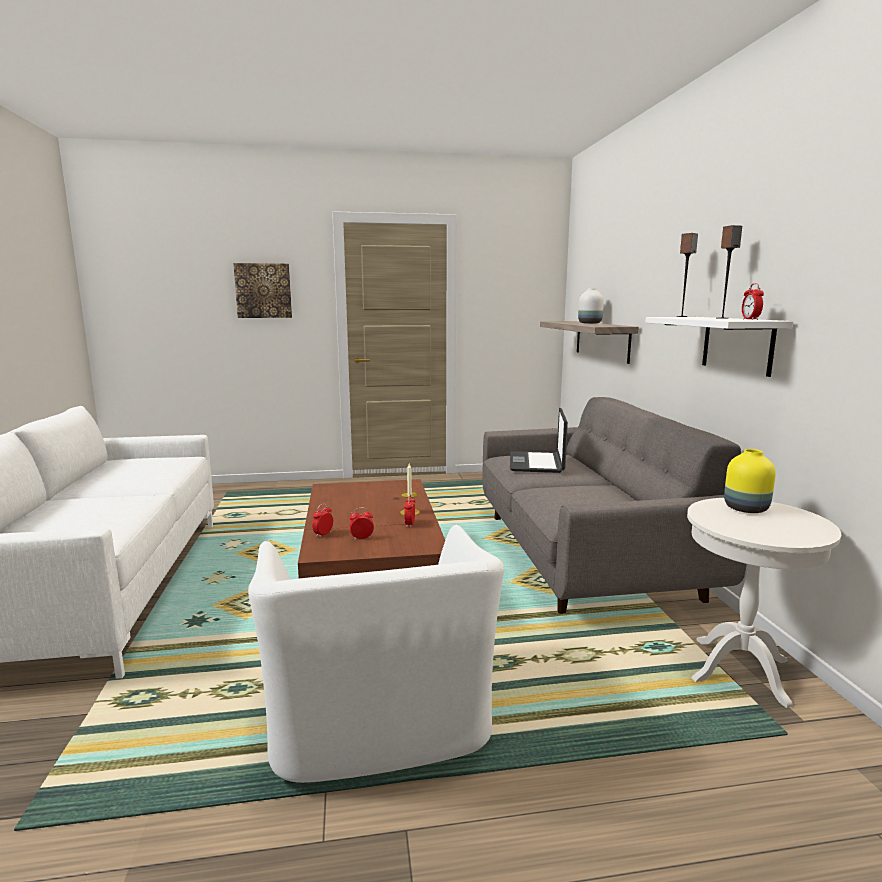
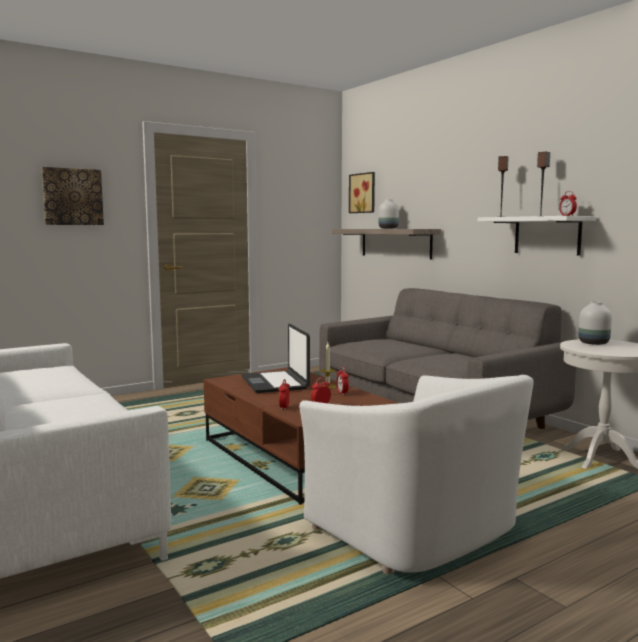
camera: 25 degrees left, 5 degrees down
(537, 463) = (382, 344): laptop -> laptop (275, 383)
(581, 279) = (363, 193): none -> picture
(745, 509) = (593, 343): yellow vase -> white vase

